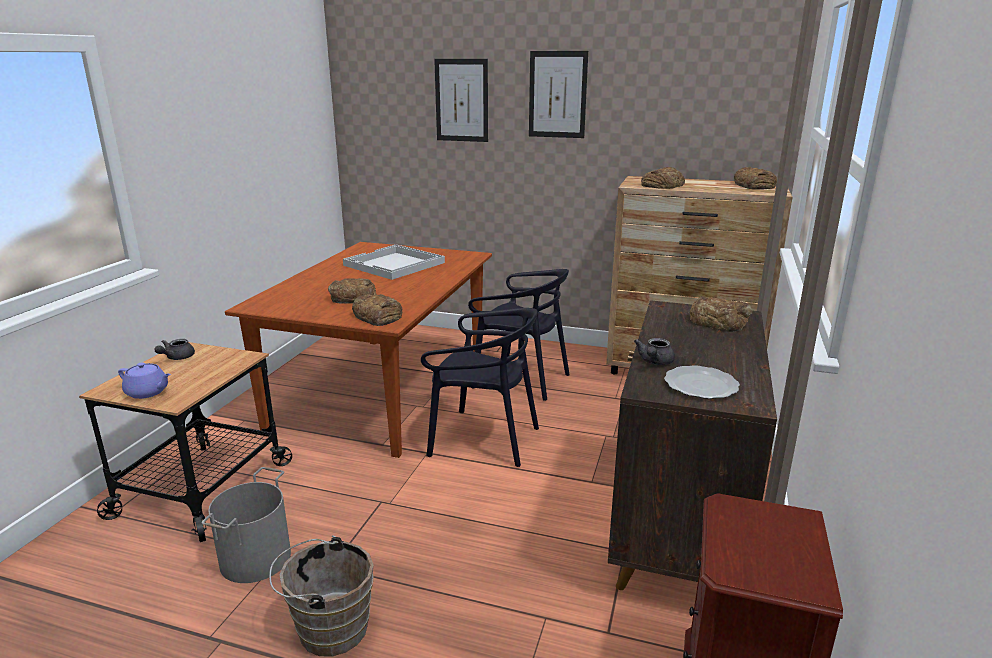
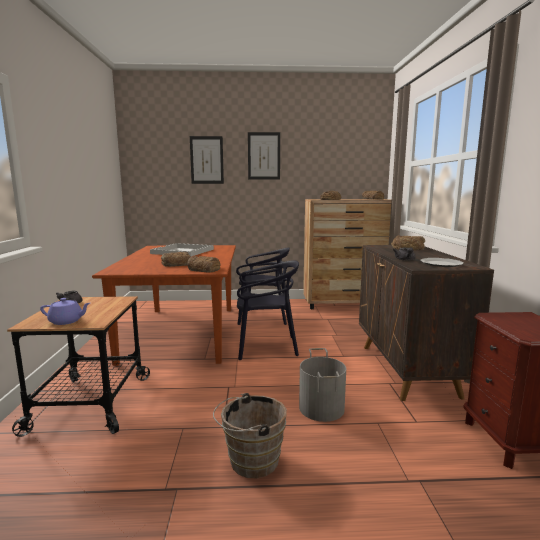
camera: 20 degrees left, 10 degrees down
(256, 558) = (165, 434): grey bucket -> grey bucket (322, 408)

